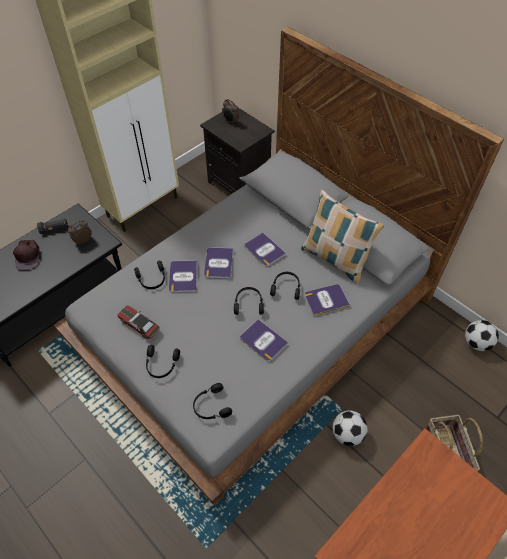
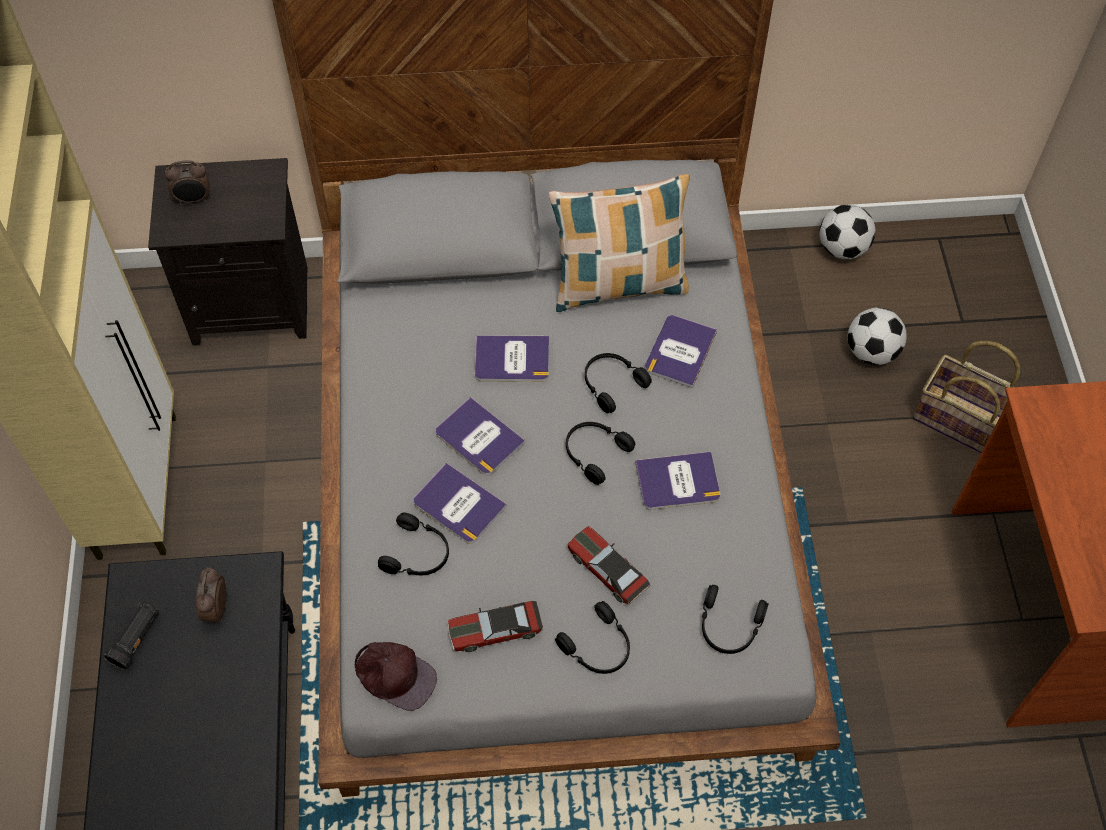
camera: 50 degrees left, 5 degrees up
(28, 256) = (160, 722): brown cap -> brown cap (395, 675)
(199, 344) = (607, 569): none -> toy car
(347, 434) = (844, 511): football -> football (871, 352)

